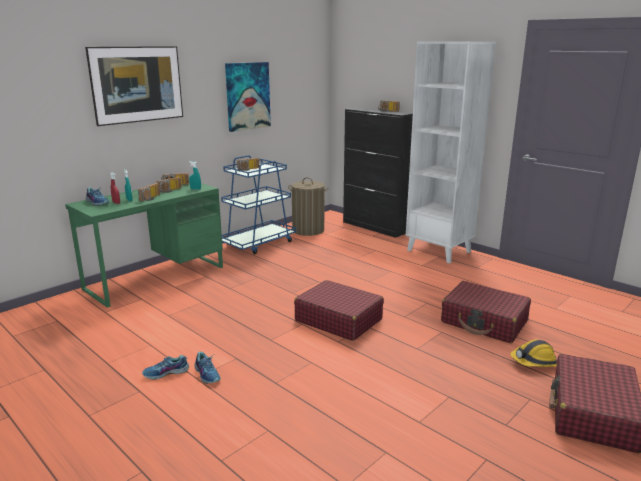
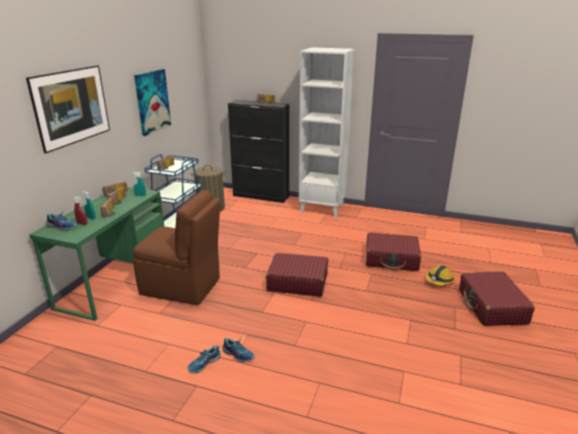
camera: 25 degrees left, 5 degrees up
(211, 297) = (182, 287): none -> brown chair

